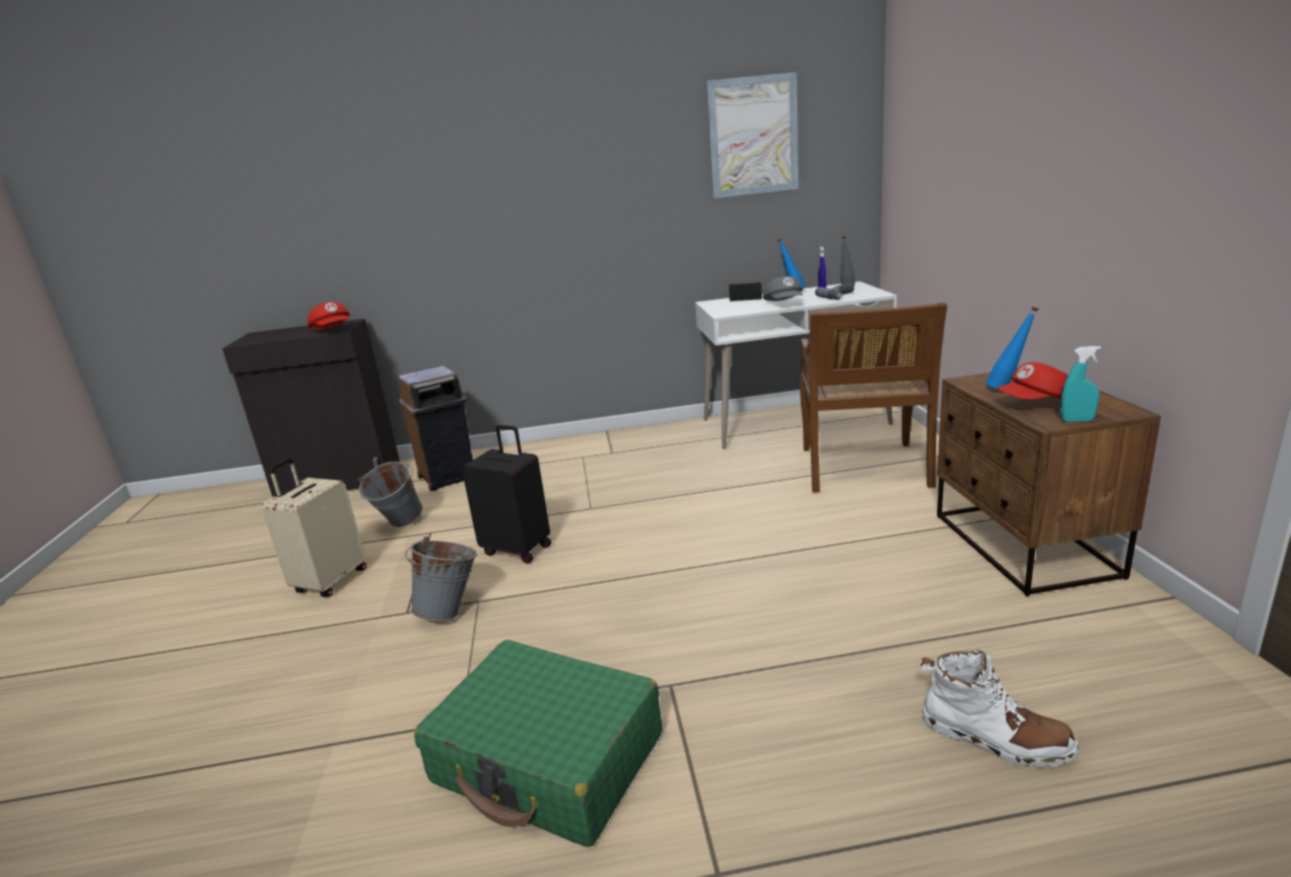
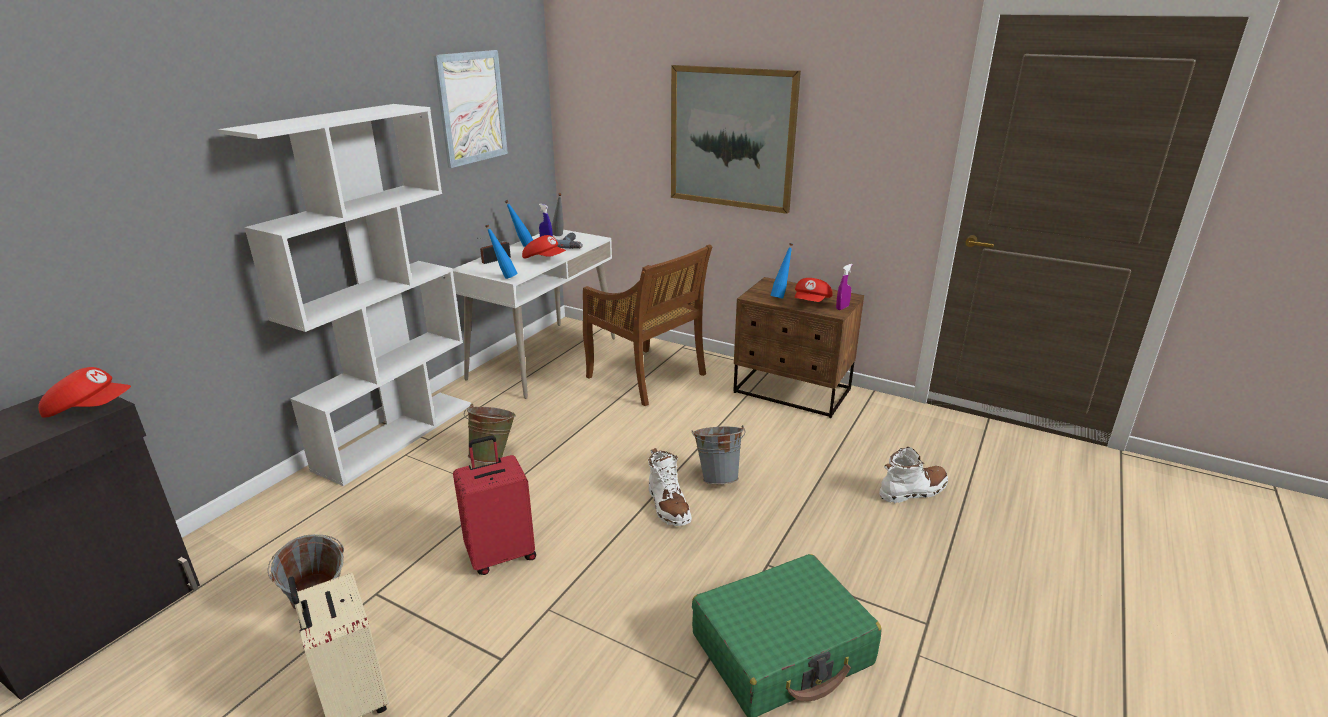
camera: 55 degrees left, 5 degrees up
(448, 477) = (277, 539): brown trash can -> none
(452, 610) = (540, 630): grey bucket -> grey bucket (717, 477)
(518, 549) = (501, 555): black suitcase -> red suitcase
(599, 442) = (396, 435): none -> white bookcase
(628, 481) = (494, 456): none -> green bucket
(681, 583) = (668, 506): none -> white boot
(719, 312) = (504, 277): none -> blue bottle
(785, 304) = (544, 259): grey cap -> red cap
(1026, 153) = (732, 138): none -> picture
(1076, 420) = (842, 308): turquoise spray bottle -> purple spray bottle

